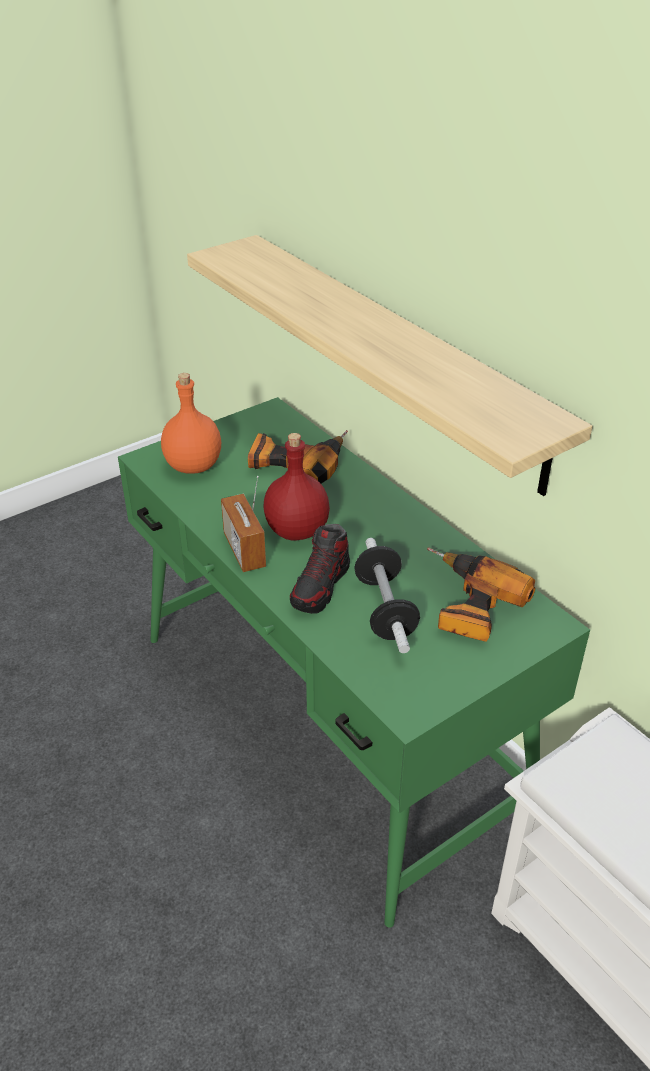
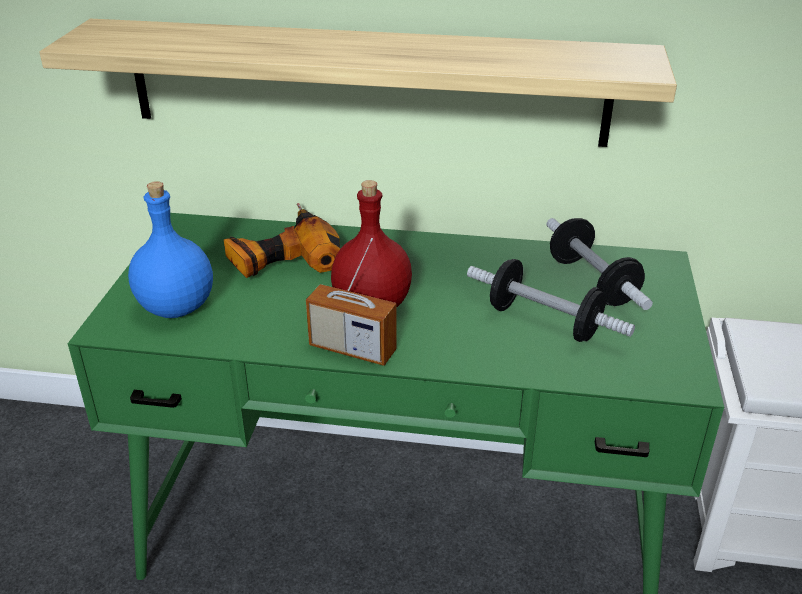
camera: 45 degrees left, 5 degrees down
(193, 466) = (177, 308): orange bottle -> blue bottle
(320, 586) = (467, 336): shoe -> none
(468, 605) = (592, 282): power drill -> dumbbell

